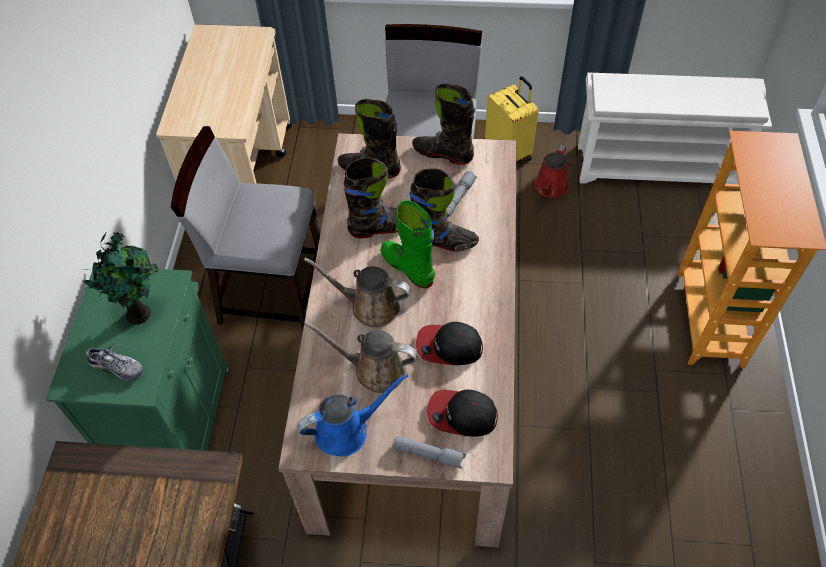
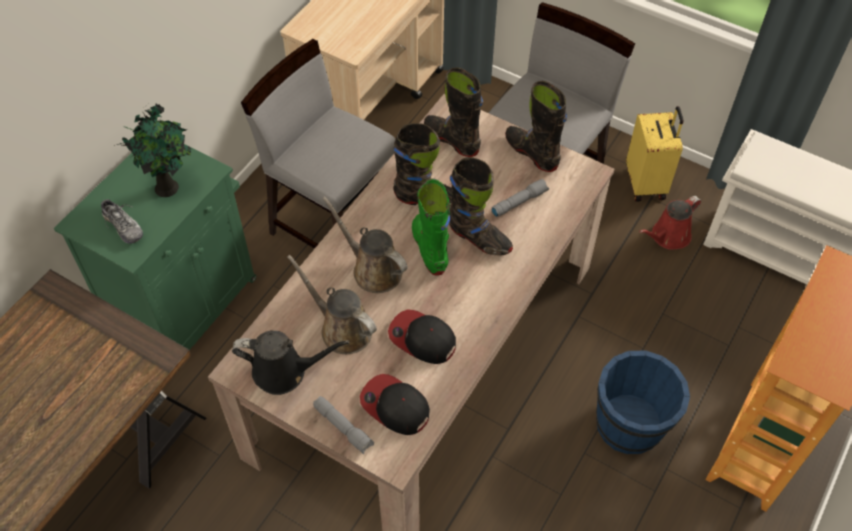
camera: 25 degrees right, 0 degrees up
(347, 430) = (285, 371): blue watering can -> black watering can
(608, 348) = (630, 424): none -> blue bucket

